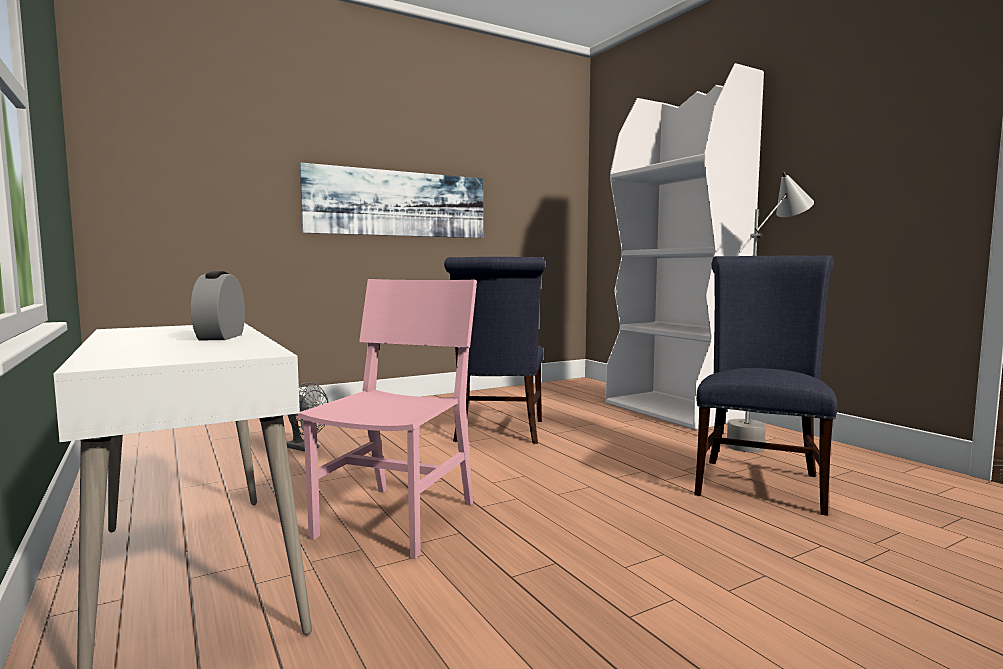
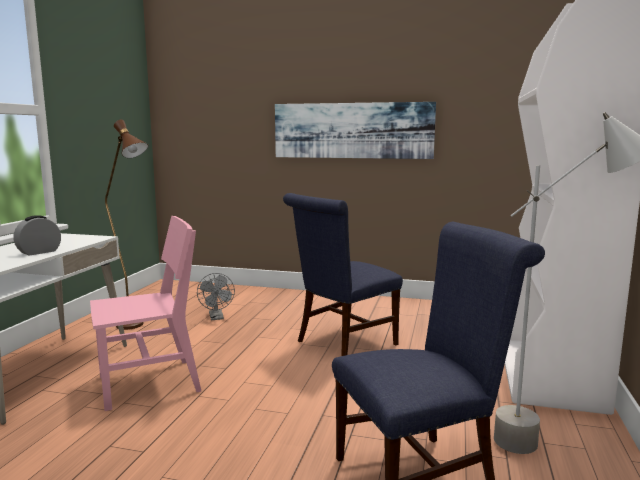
camera: 45 degrees right, 5 degrees up
(209, 485) = (136, 327): none -> brown floor lamp

